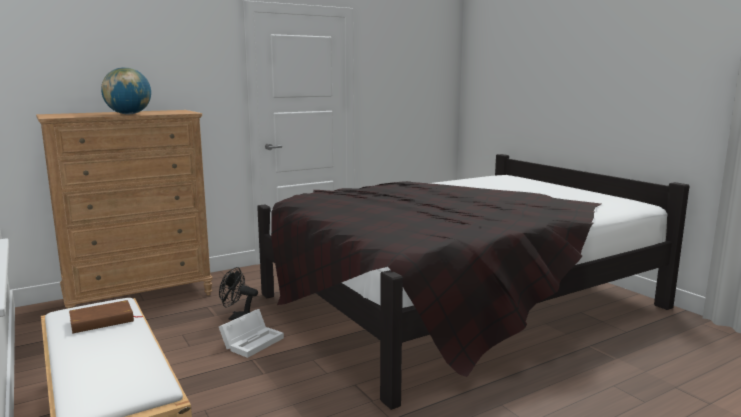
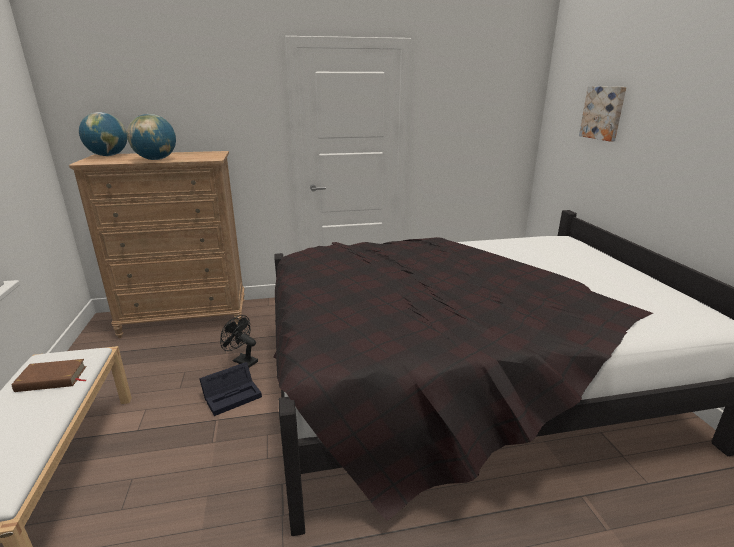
camera: 20 degrees right, 10 degrees up
(60, 114) = (108, 155): none -> globe
(253, 341) = (233, 395): white storage box -> black storage box
(519, 70) = (603, 113): none -> picture

